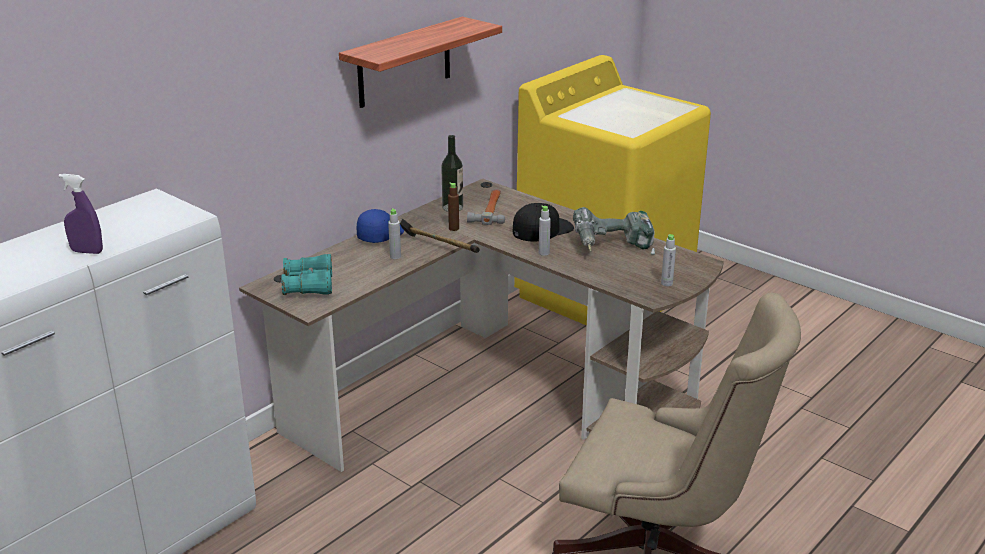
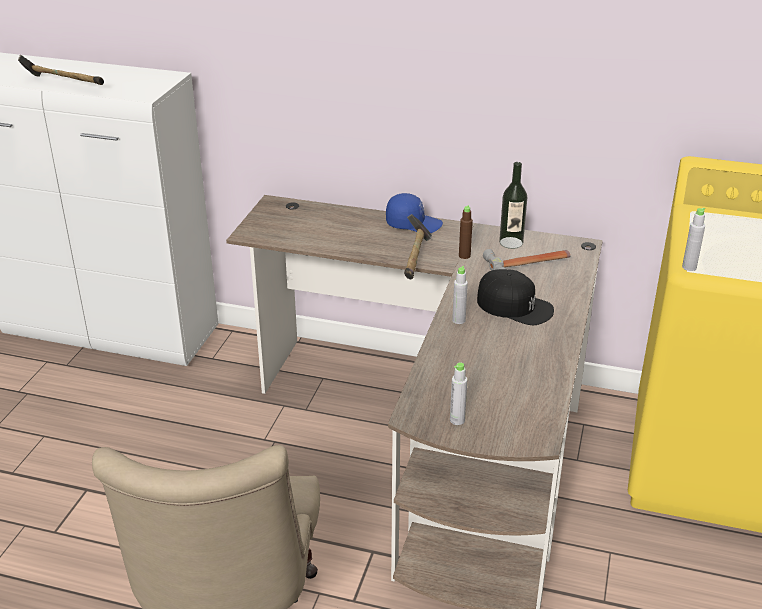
camera: 65 degrees right, 5 degrees up
(87, 251) = (63, 84): purple spray bottle -> hammer
(309, 285) = (287, 220): turquoise binoculars -> none
(395, 256) = (376, 243): grey bottle -> grey bottle (689, 267)
(404, 62) = (501, 63): shelf -> none
(613, 248) = (513, 362): power drill -> none

